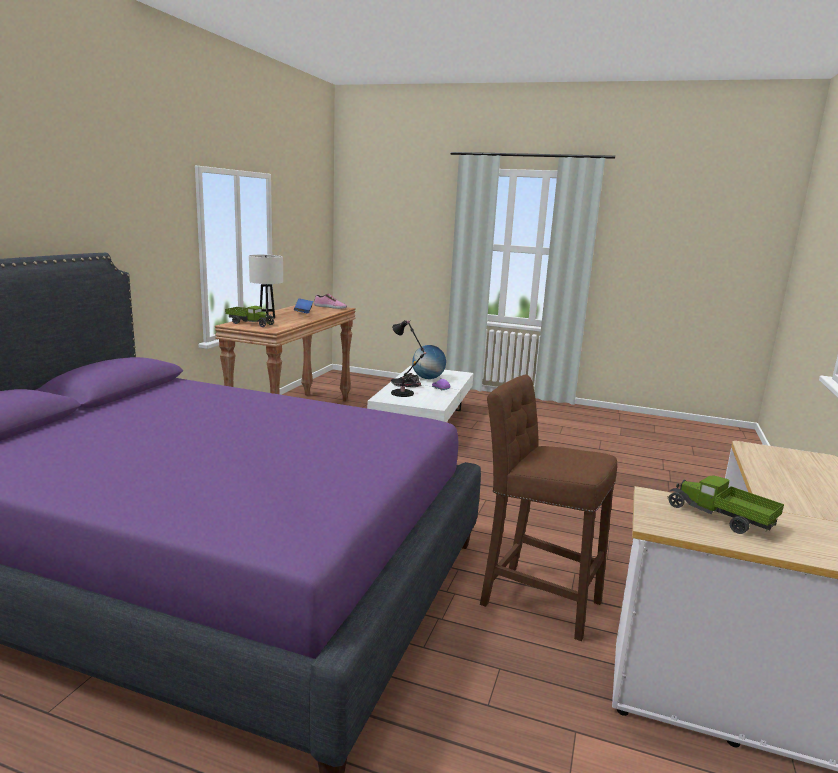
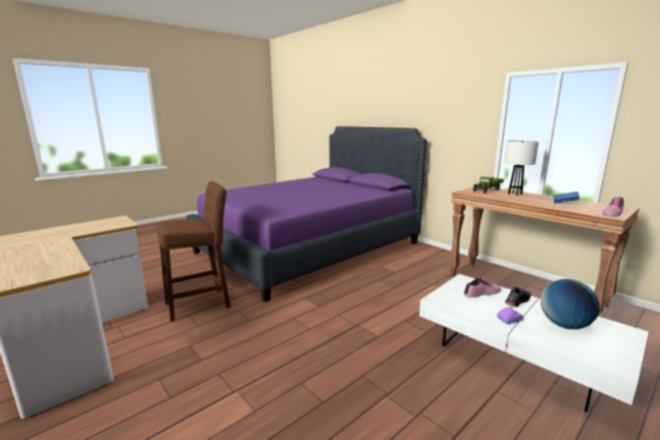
camera: 120 degrees right, 0 degrees up
(404, 394) = (482, 293): black table lamp -> shoe
(720, 518) = (91, 227): toy truck -> none

